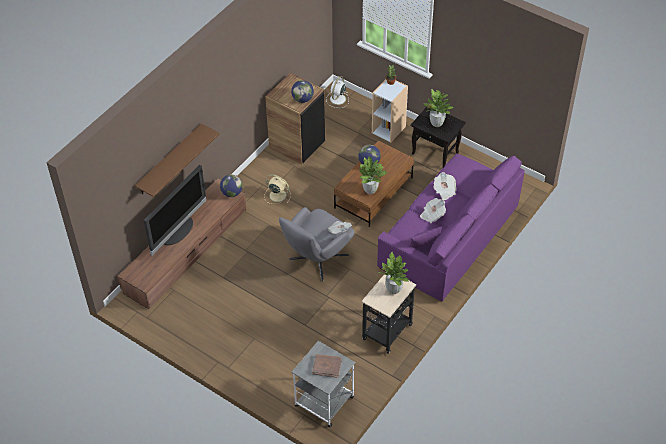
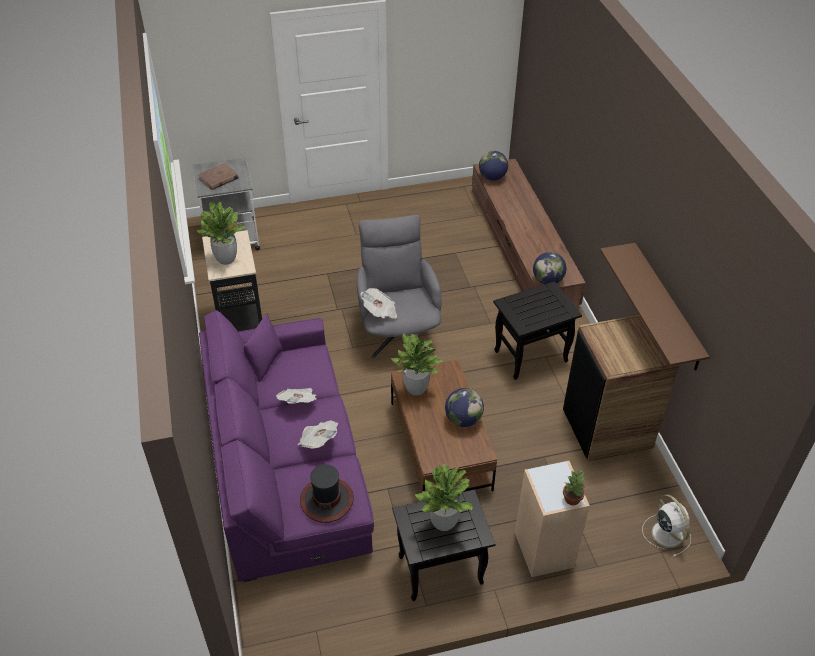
camera: 130 degrees right, 5 degrees down
(169, 160) = (571, 138): brown shelf -> brown shelf (667, 307)
(178, 231) = (531, 217): television -> none
(277, 195) = (531, 355): beige fan -> black side table
(302, 99) = (605, 344): globe -> globe (492, 177)
(467, 168) = (326, 499): none -> hat

